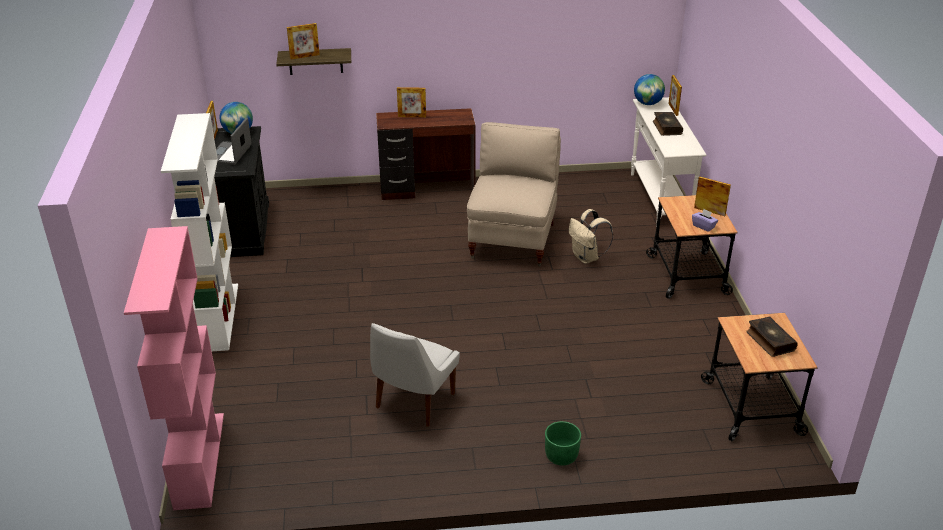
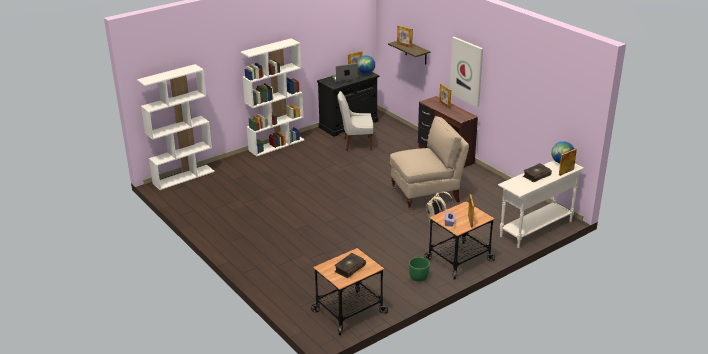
camera: 60 degrees right, 5 degrees down
(199, 459) = (184, 177): pink bookcase -> white bookcase
(413, 402) = (261, 211): white chair -> white chair (356, 144)
(438, 50) = (467, 71): none -> picture
(561, 456) = (257, 262): green planter -> green planter (418, 277)

